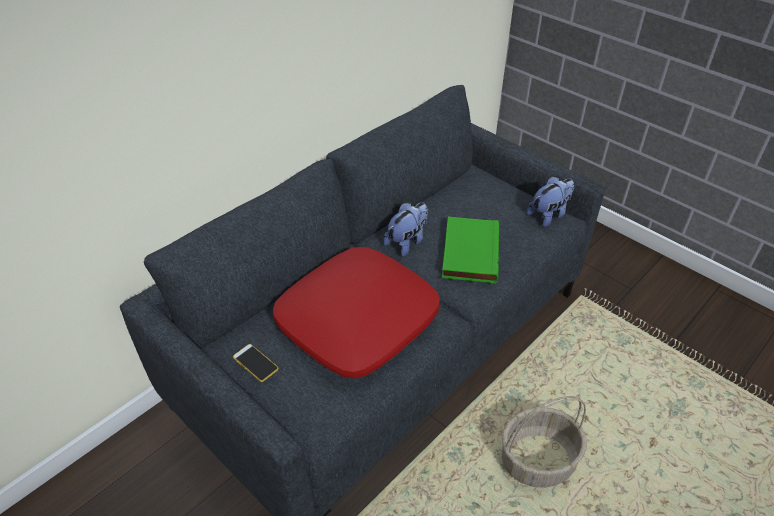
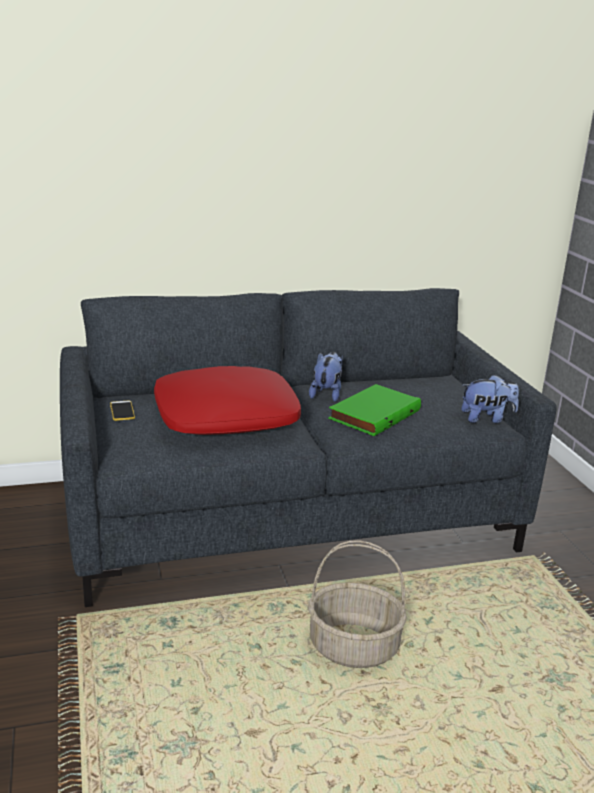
camera: 30 degrees right, 20 degrees down
(407, 242) = (326, 394): plush toy -> plush toy turned 60 degrees counterclockwise

